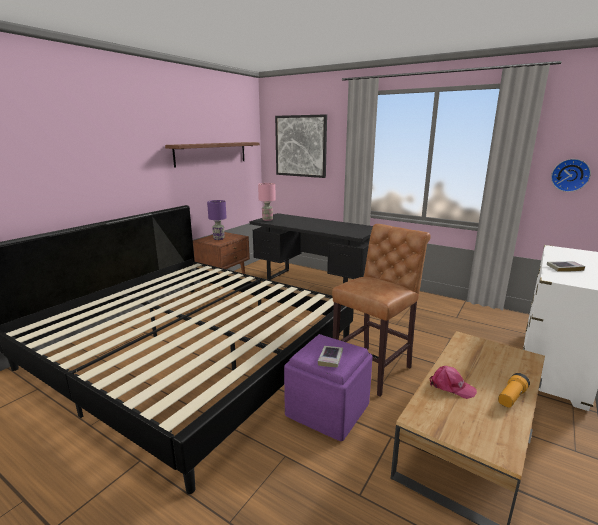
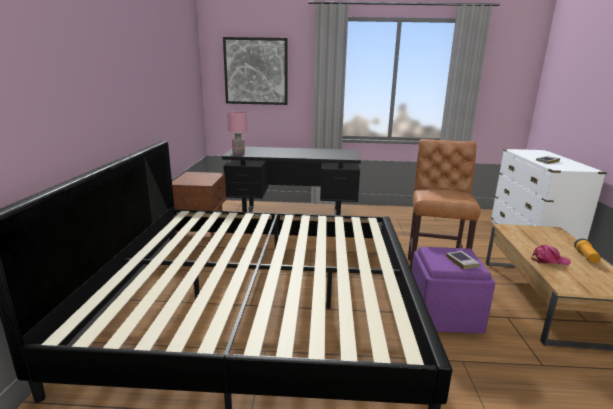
camera: 30 degrees left, 0 degrees up
(211, 153) = (173, 77): brown shelf -> none
(218, 239) = (196, 179): purple table lamp -> none
(570, 175) = (502, 94): wall clock -> none

